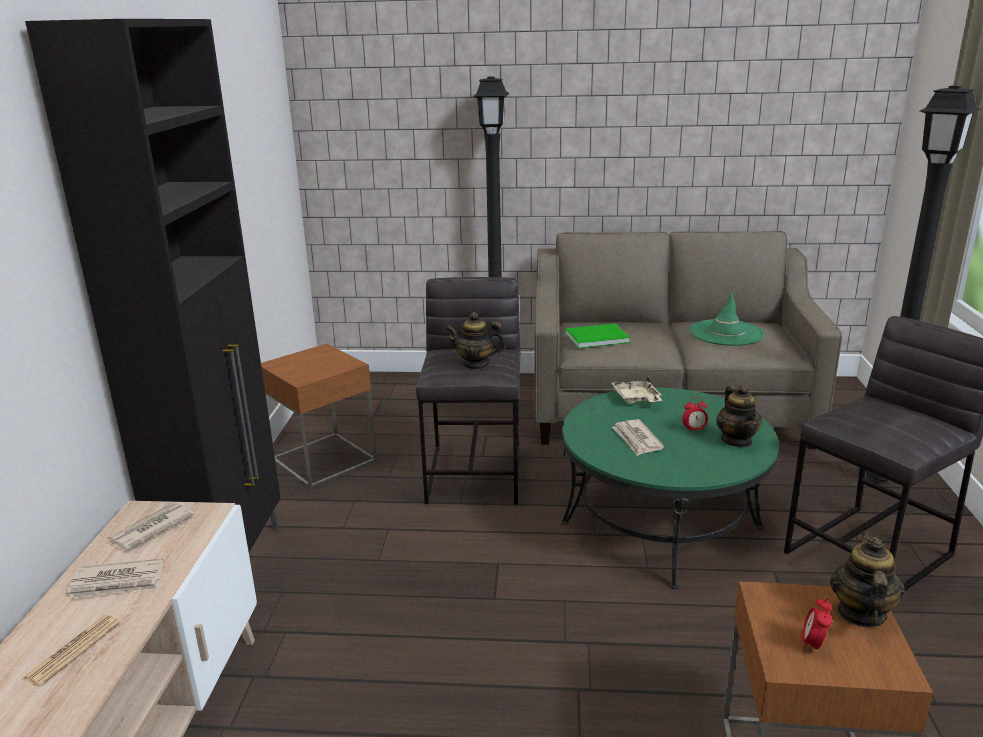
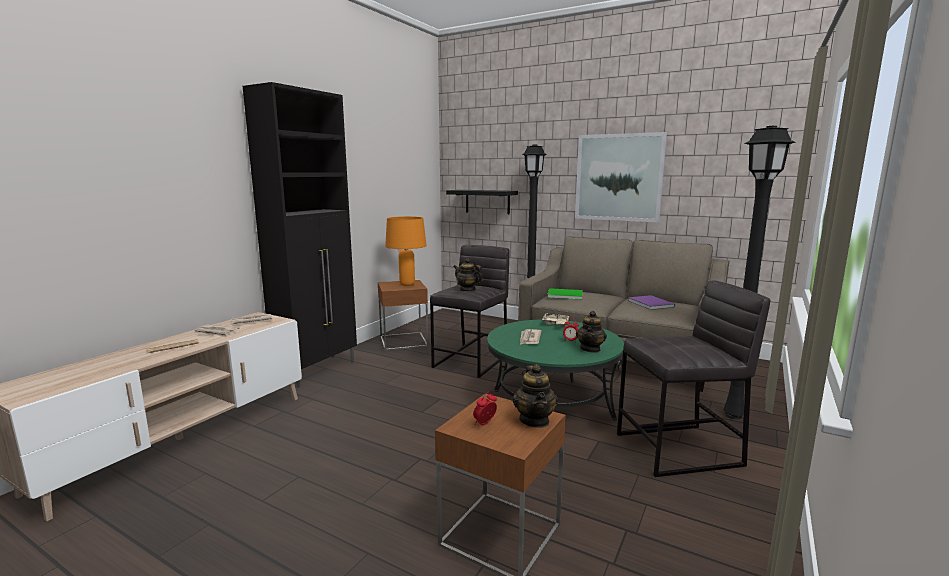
camera: 25 degrees right, 10 degrees down
(321, 361) = (406, 284): none -> orange table lamp
(398, 178) = (487, 201): none -> black shelf
(632, 130) = (618, 177): none -> picture
(726, 333) = (650, 303): green hat -> purple book
(860, 613) = (534, 420): teapot -> teapot turned 135 degrees clockwise

